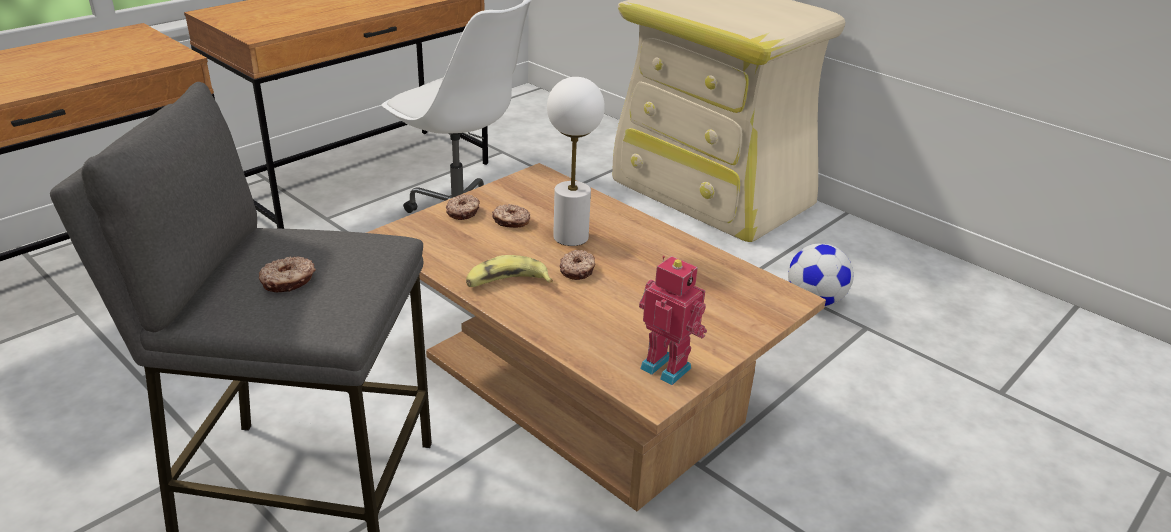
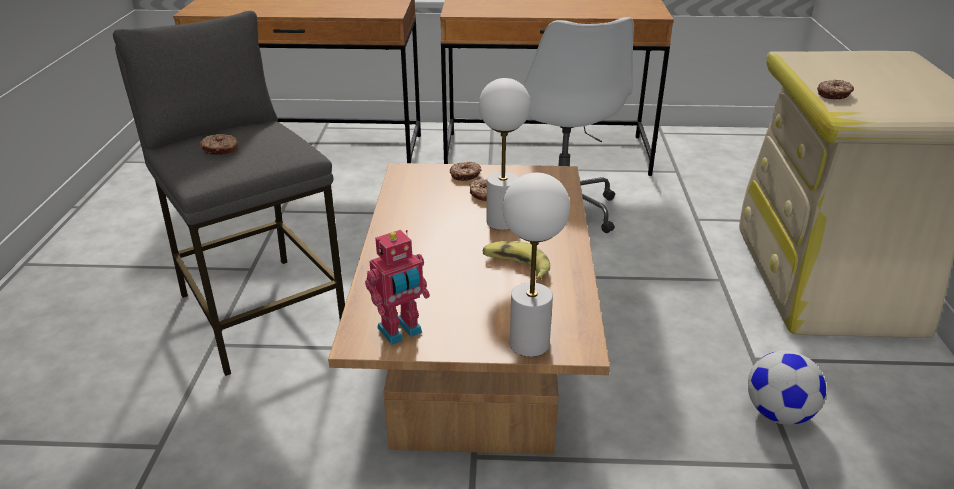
camera: 50 degrees right, 0 degrees up
(507, 283) = (409, 228): banana -> banana (516, 266)
(578, 270) = (465, 244): donut -> donut (834, 95)
(667, 366) = (401, 332): toy robot -> toy robot turned 60 degrees clockwise
(760, 316) = (529, 344): none -> white table lamp

